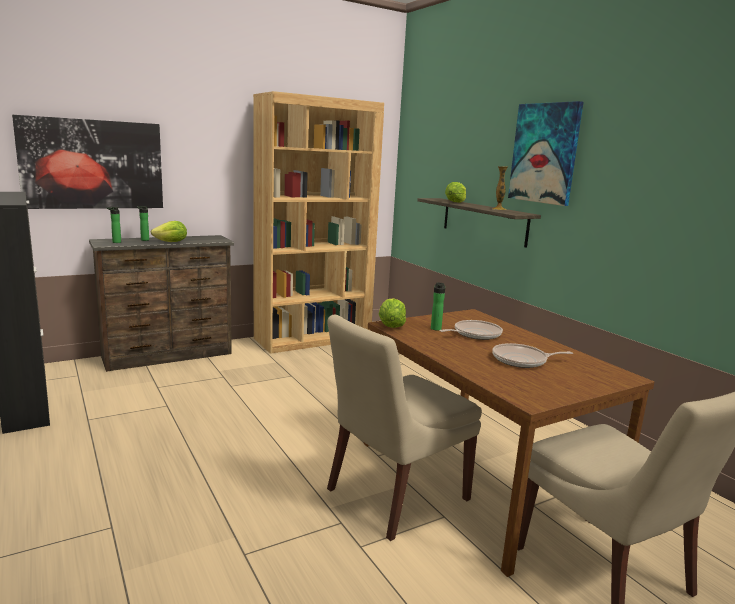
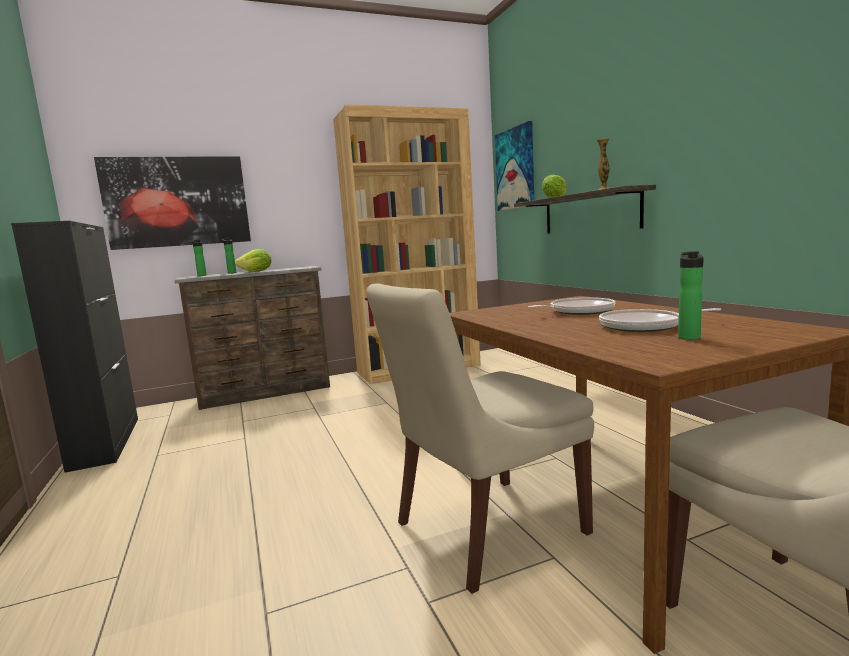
camera: 10 degrees right, 5 degrees down
(391, 326) = (470, 313): lettuce -> none
(436, 328) = (527, 311): bottle -> bottle (688, 337)
(544, 153) = (651, 111): picture -> picture (515, 169)

